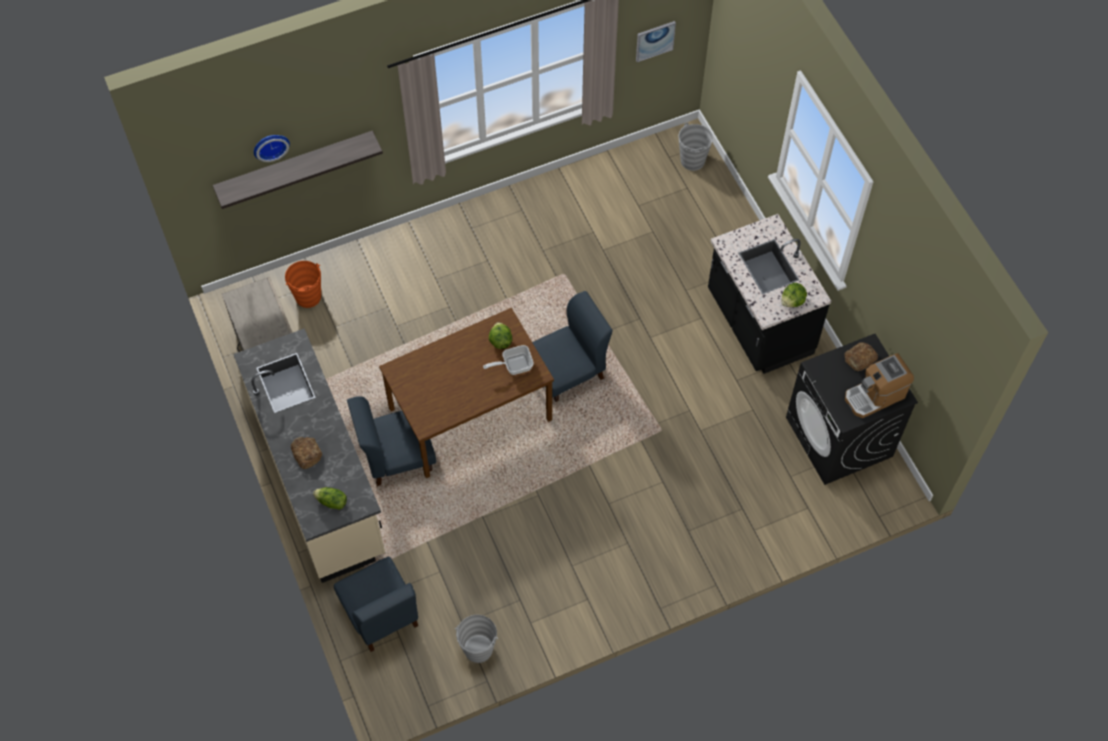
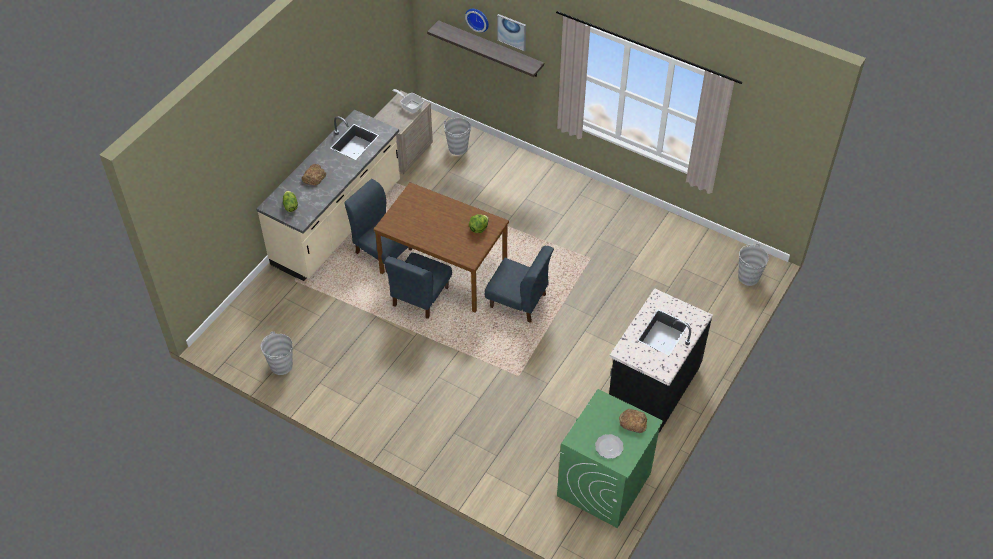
camera: 55 degrees right, 10 degrees down
(308, 297) = (457, 148): orange bucket -> grey bucket
(381, 614) = (269, 304): blue chair -> blue chair (420, 297)
(513, 365) = (466, 244): frying pan -> frying pan (410, 106)
(655, 40) = (762, 157): picture -> picture (512, 32)
(792, 301) = (647, 360): lettuce -> none
(839, 437) = (604, 485): black washing machine -> green washing machine
(874, 396) = (609, 447): coffee machine -> plate

